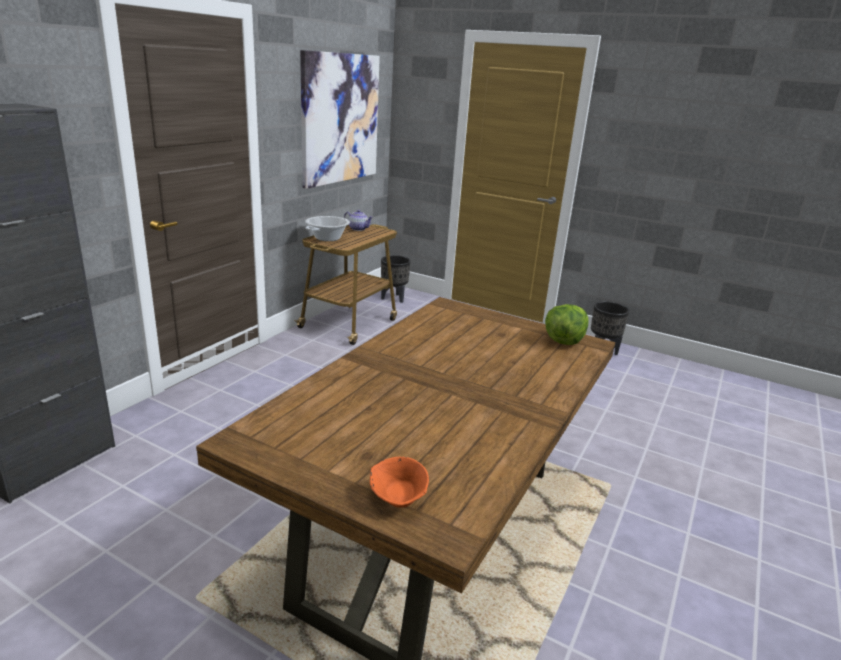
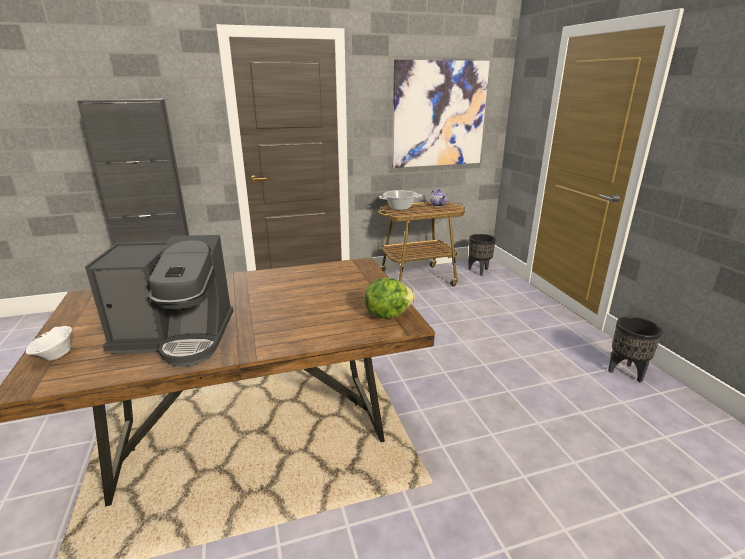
camera: 45 degrees right, 0 degrees up
(399, 501) = (55, 356): orange bowl -> white bowl
(465, 428) = (177, 338): none -> coffee machine

